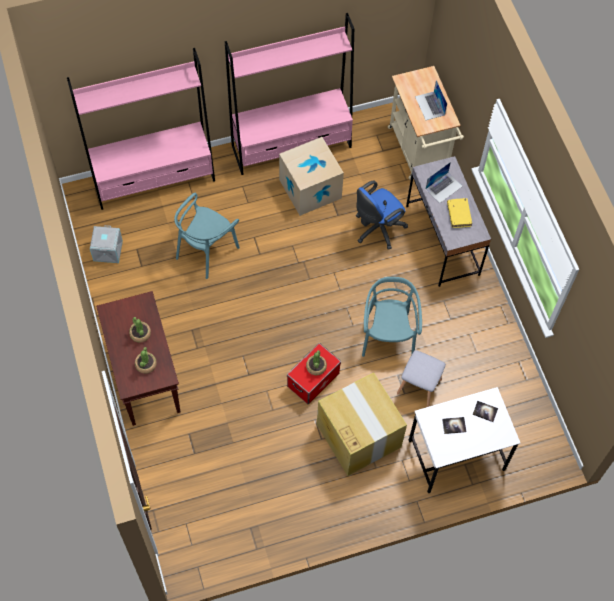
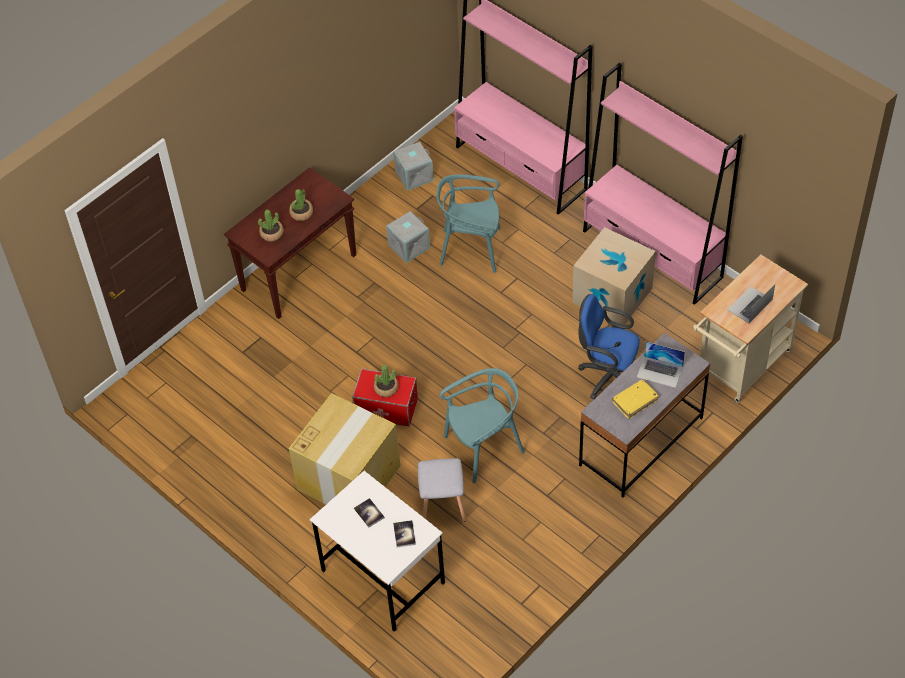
camera: 65 degrees right, 10 degrees down
(173, 289) = (408, 246): none -> grey storage box

